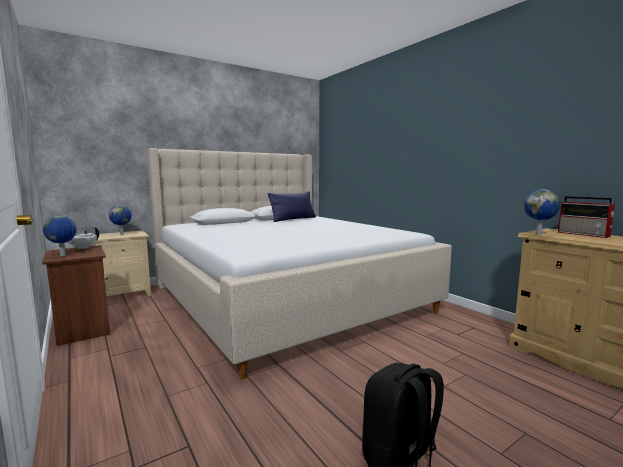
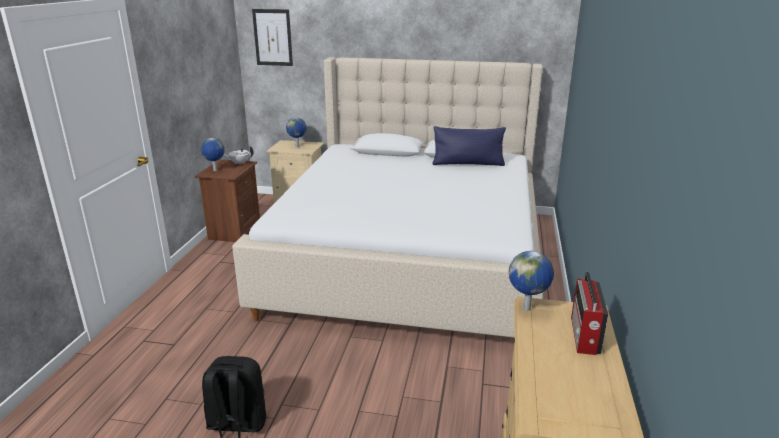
camera: 45 degrees right, 15 degrees up
(80, 129) = (272, 37): none -> picture

